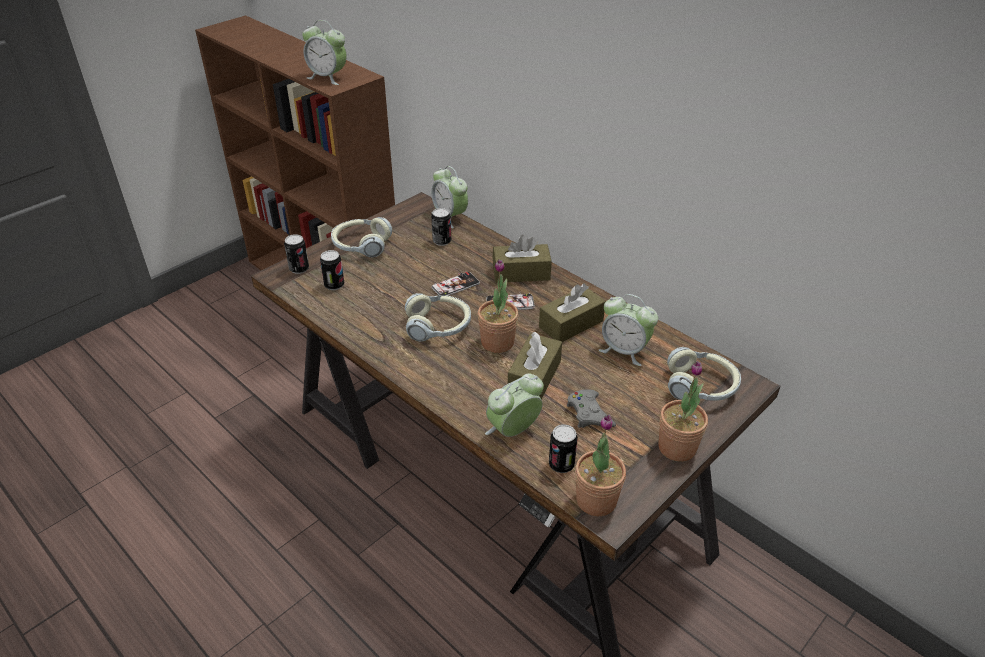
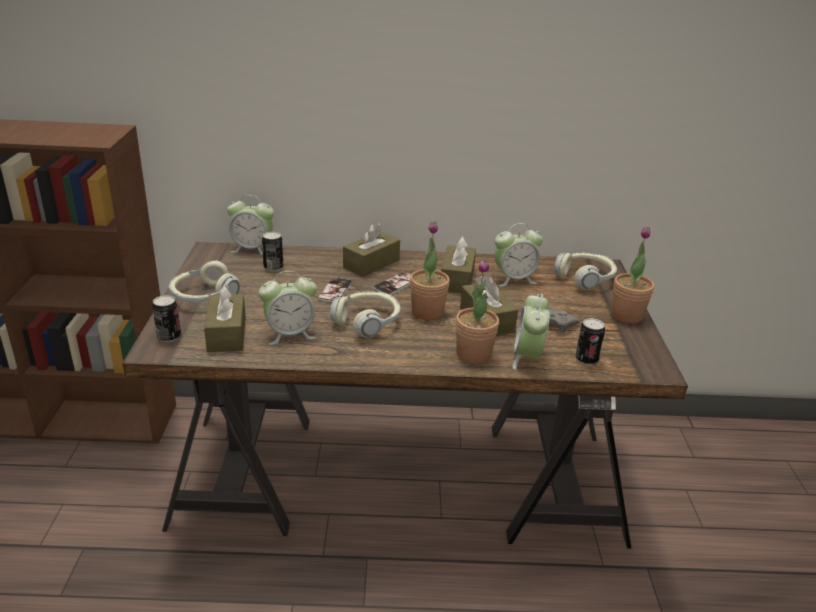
camera: 45 degrees left, 10 degrees down
(328, 77) = (76, 136): alarm clock -> alarm clock (290, 334)
(334, 285) = (227, 334): can -> brown tissue box
(596, 500) = (636, 366): potted plant -> potted plant (473, 354)

